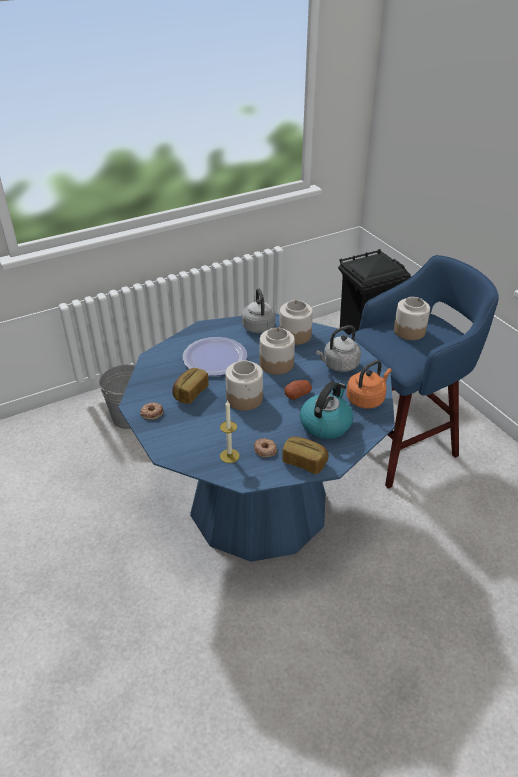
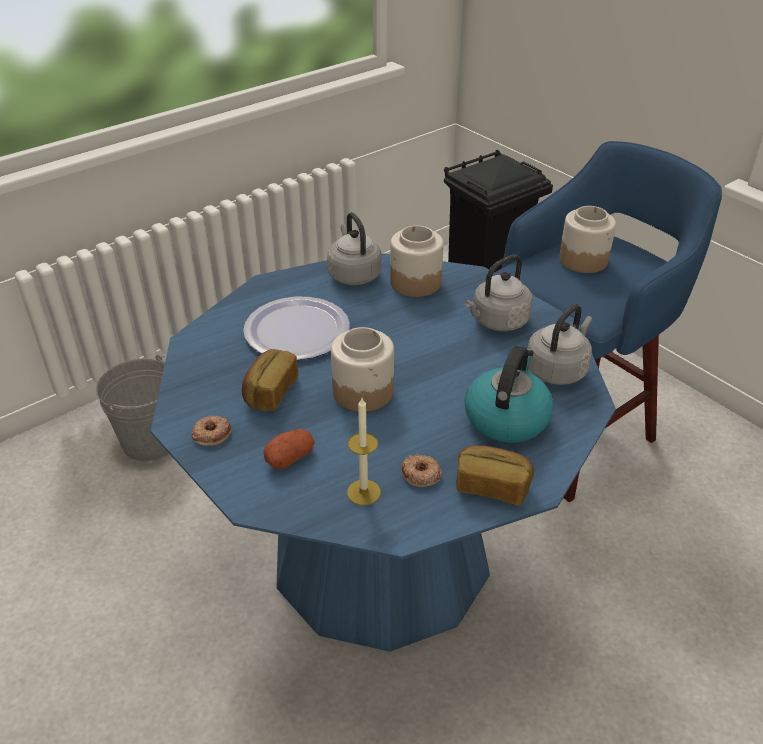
camera: 10 degrees left, 0 degrees up
(276, 364) = (399, 330): jar -> none
(297, 395) = (447, 375): potato -> potato (290, 457)
(366, 399) = (557, 369): orange kettle -> grey kettle

